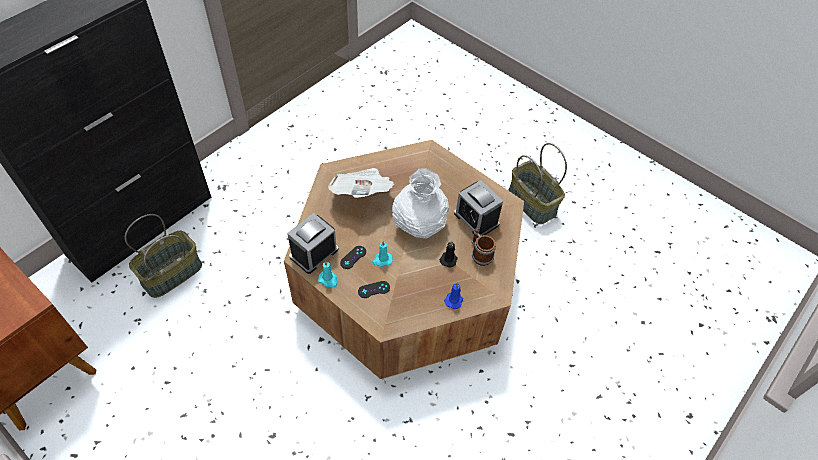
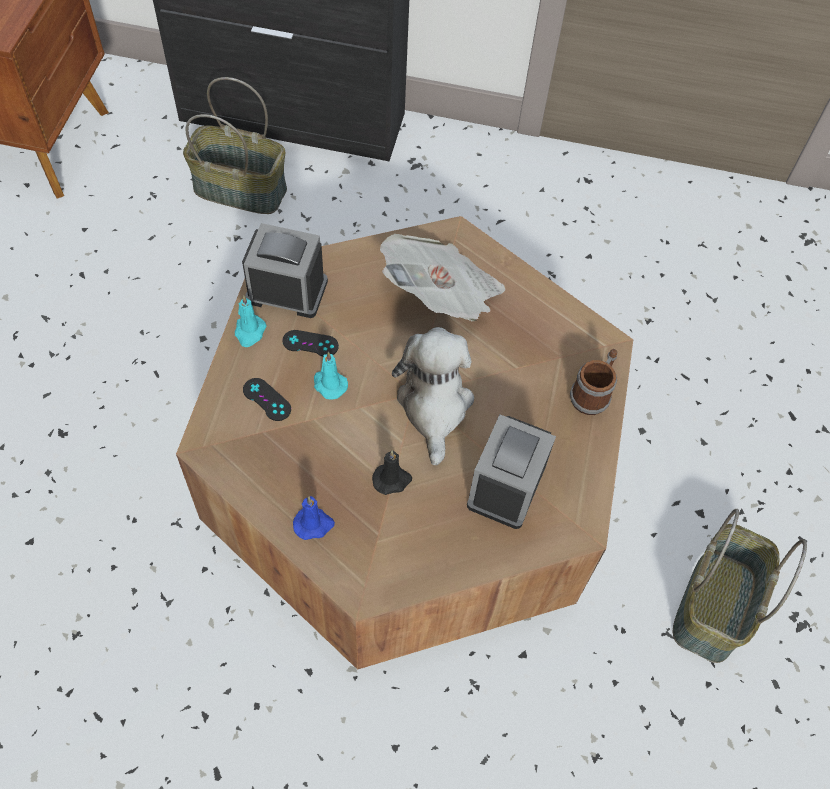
camera: 60 degrees right, 5 degrees up
(420, 225) = (434, 405): white vase -> plush toy
(480, 254) = (433, 524): mug -> mug (592, 394)

